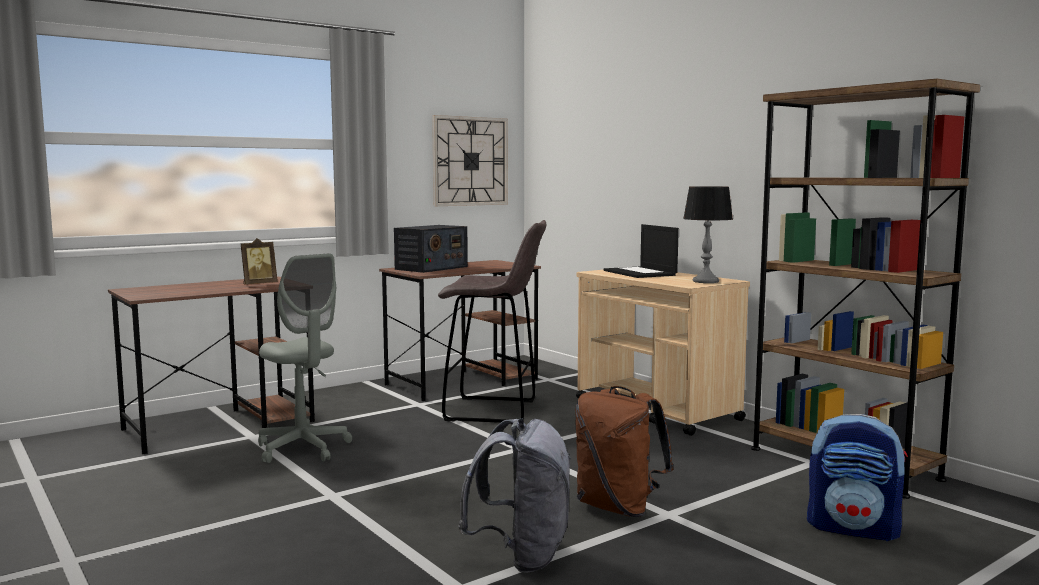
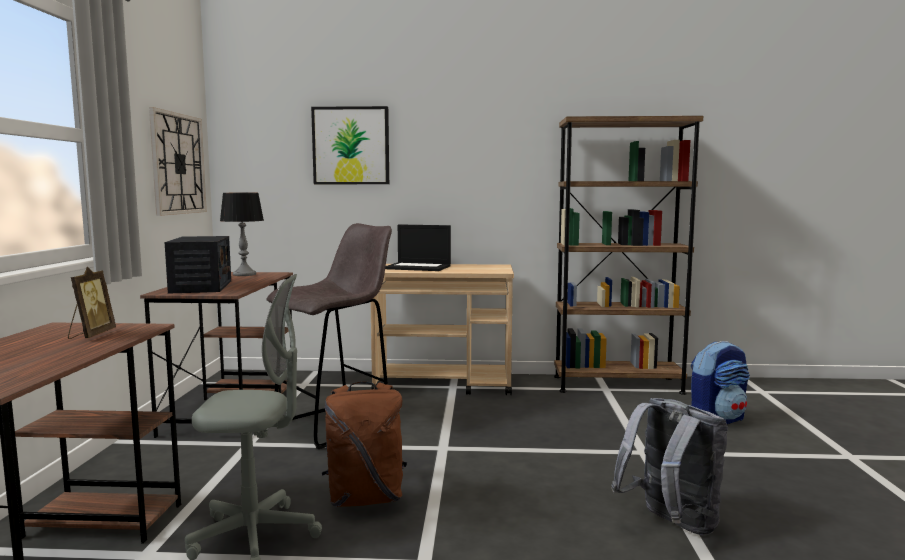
camera: 50 degrees left, 0 degrees up
(617, 138) = (351, 146): none -> picture
(618, 507) = (613, 461): brown backpack -> brown backpack (365, 498)
(706, 281) = (492, 268): table lamp -> table lamp (244, 274)

